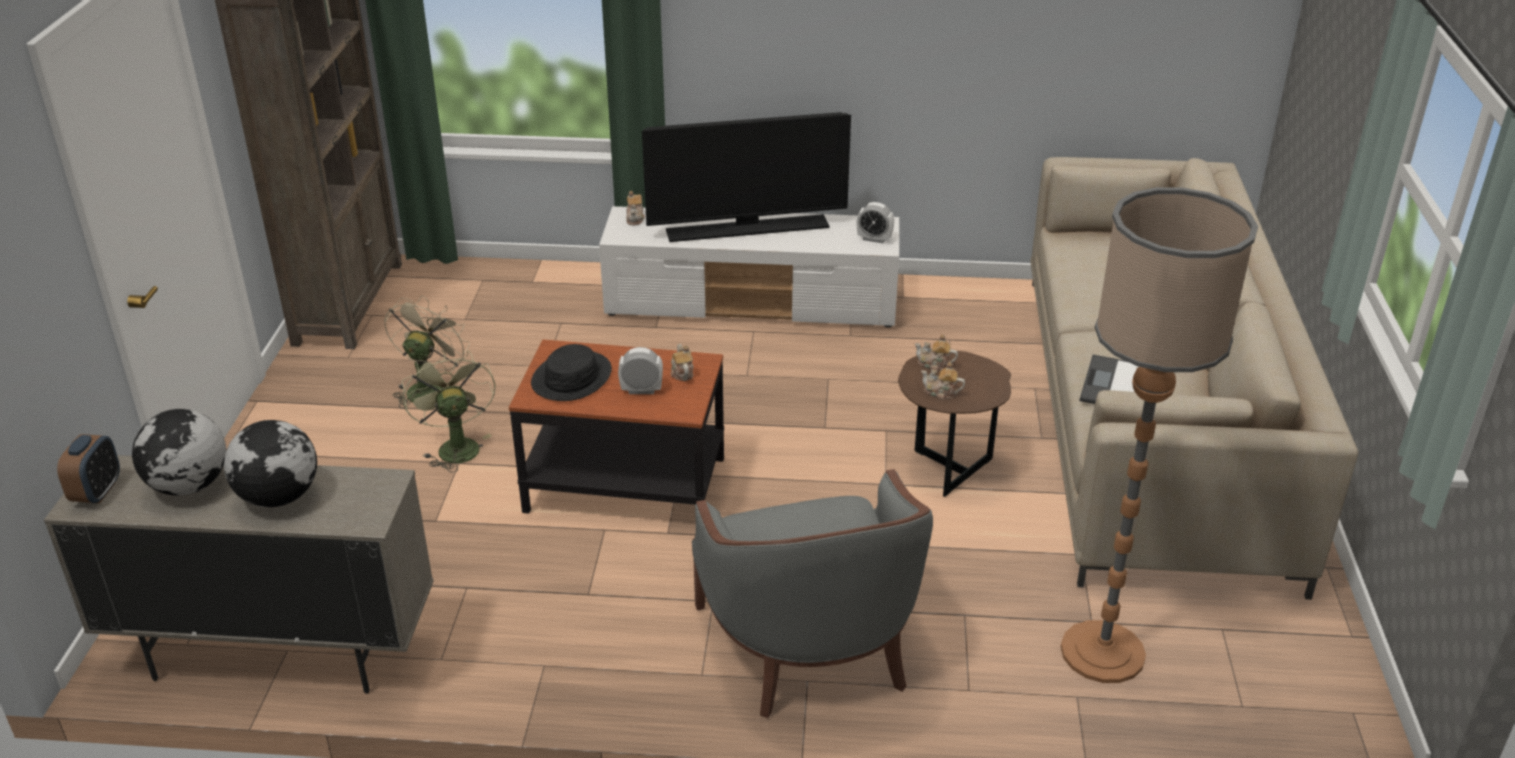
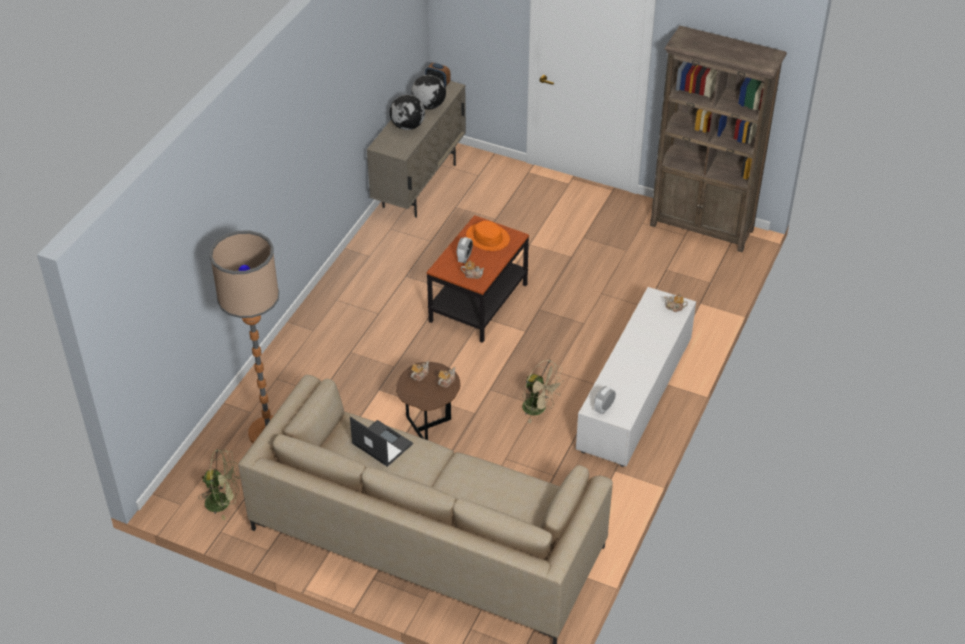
camera: 110 degrees right, 10 degrees up
(429, 388) = (598, 248): beige fan -> beige fan (539, 409)
(455, 446) = (540, 250): green fan -> green fan (223, 501)
(572, 378) = (487, 238): black hat -> orange hat
(748, 228) = (641, 353): television -> none
(810, 644) = (333, 337): grey armchair -> none

